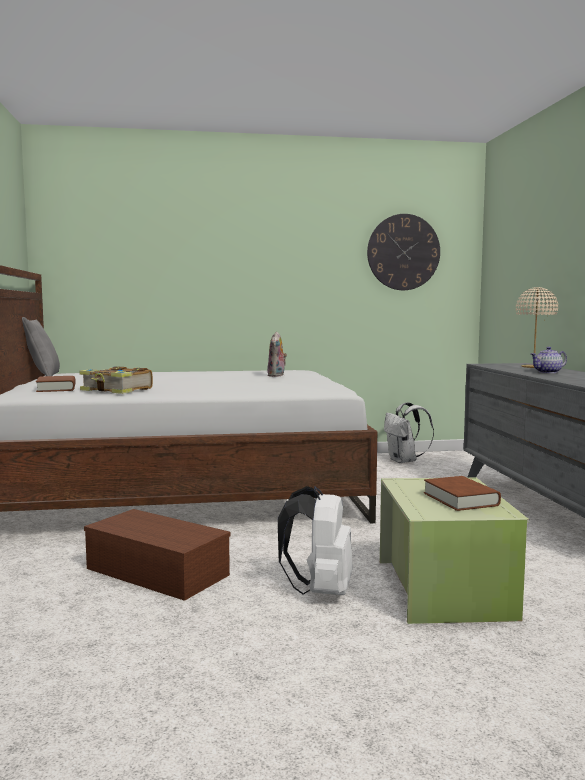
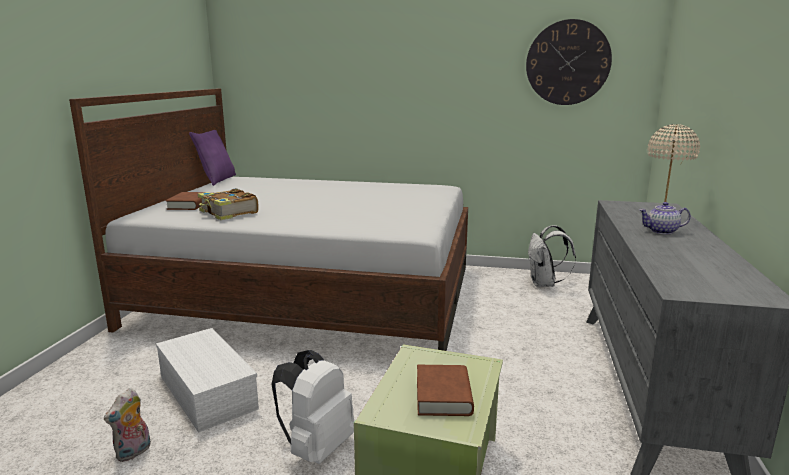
camera: 20 degrees right, 10 degrees up
(43, 375) = (216, 180): grey pillow -> purple pillow
(154, 572) = (205, 392): brown storage box -> white storage box
(277, 375) = (403, 196): plush toy -> plush toy (134, 453)

